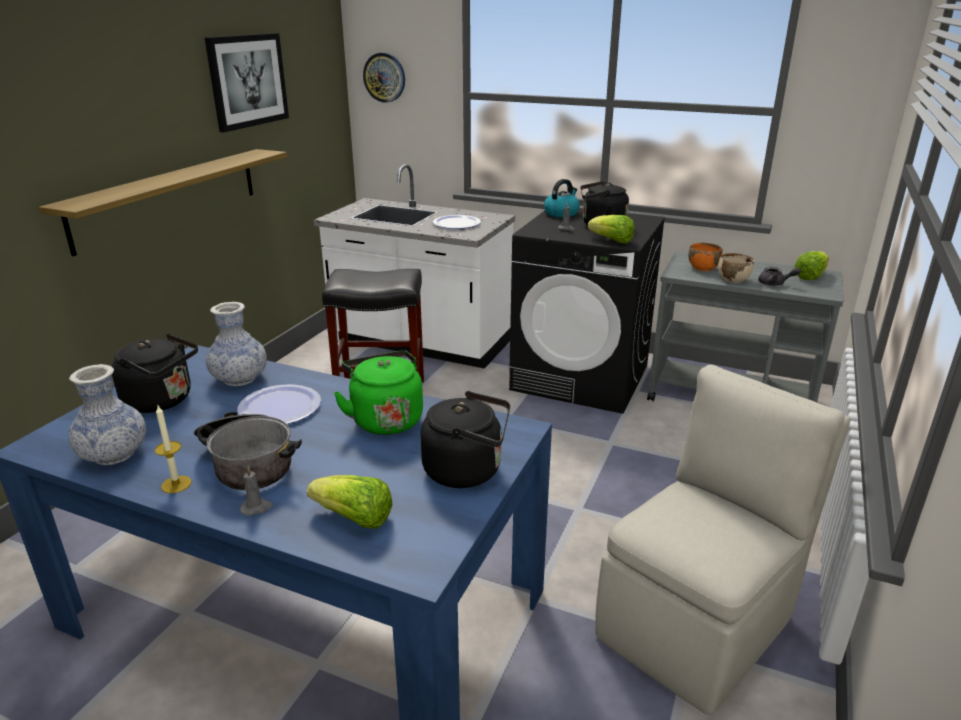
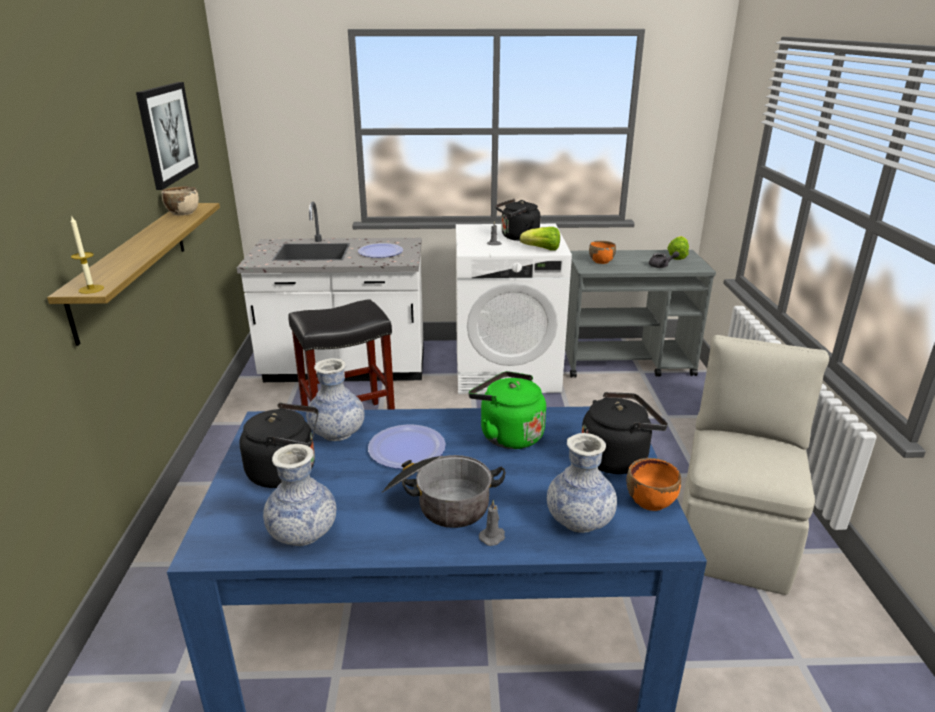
camera: 25 degrees left, 0 degrees up
(176, 484) = (398, 540): candle -> candle (91, 289)
(354, 518) = (579, 520): lettuce -> vase
(384, 77) = (268, 119): wall clock -> none
(450, 523) = (651, 501): none -> orange bowl
(561, 213) = (473, 231): kettle -> none
(581, 377) = (507, 370): black washing machine -> white washing machine
(733, 279) = (631, 267): beige bowl -> beige bowl (183, 213)

